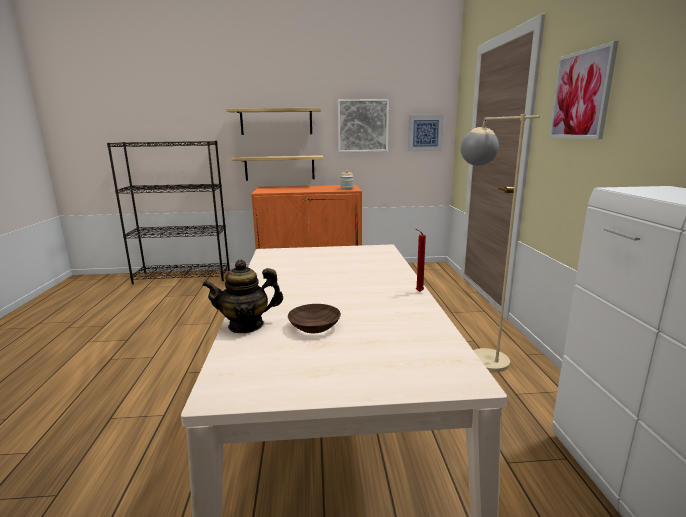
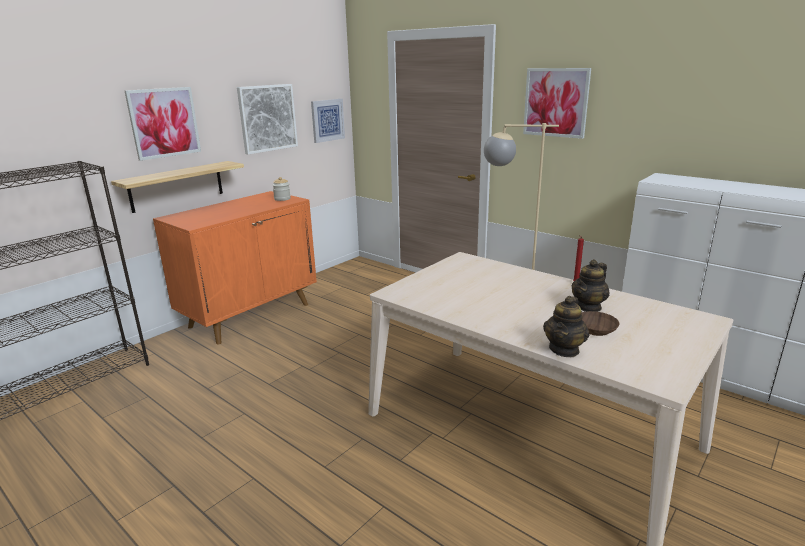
camera: 45 degrees left, 5 degrees up
(276, 122) = (164, 122): shelf -> picture
(369, 310) = (588, 307): none -> teapot

